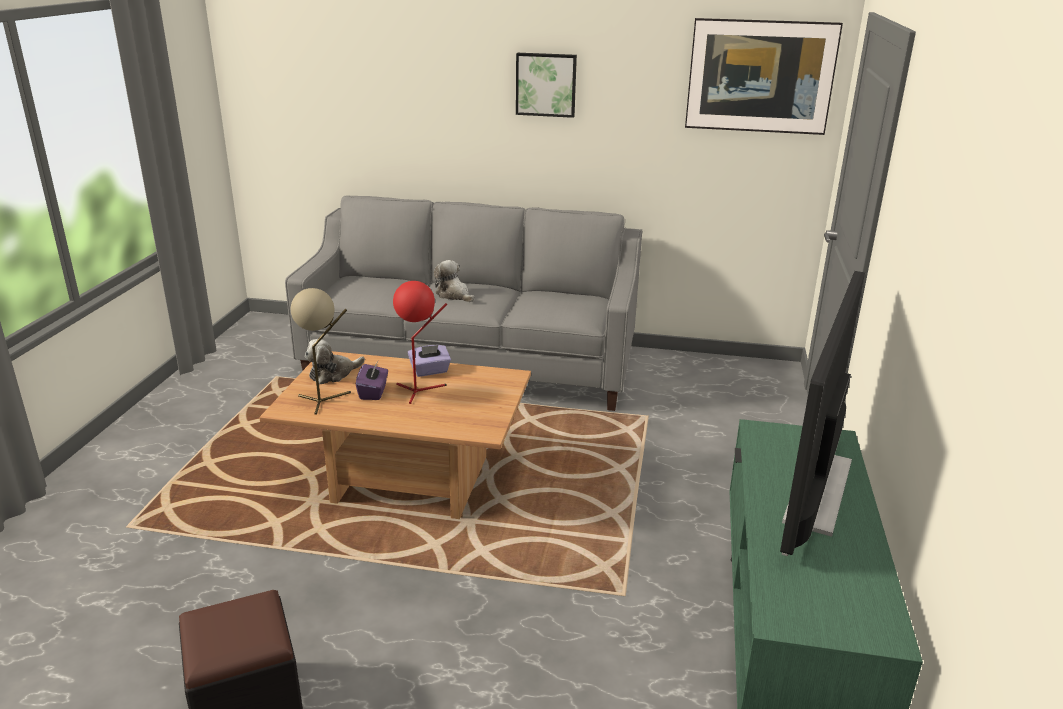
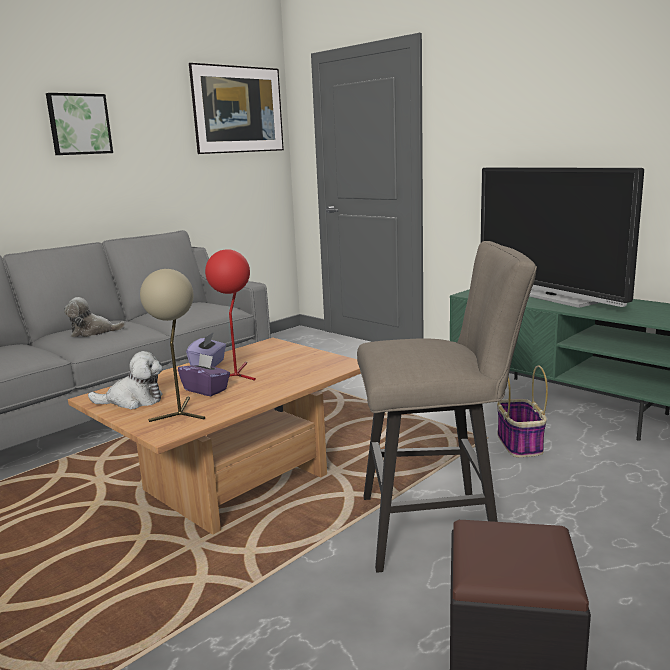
camera: 55 degrees left, 10 degrees down
(333, 374) = (133, 401): plush toy -> plush toy turned 90 degrees counterclockwise
(415, 615) = (439, 527): none -> beige stool
(632, 624) = (520, 444): none -> basket

